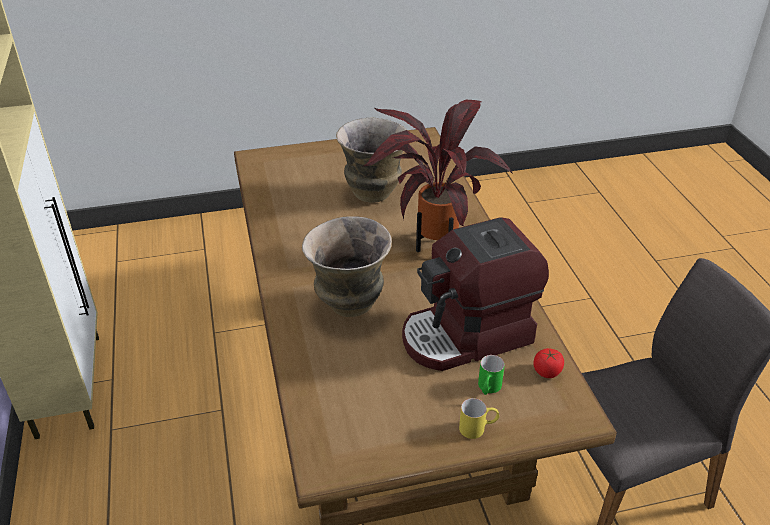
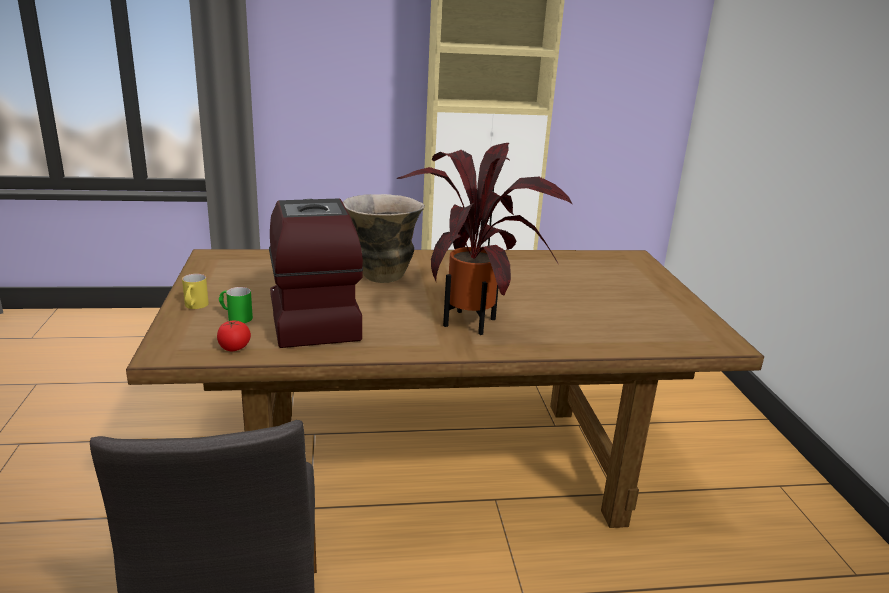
camera: 95 degrees right, 15 degrees down
(373, 193) = (574, 301): vase -> none

